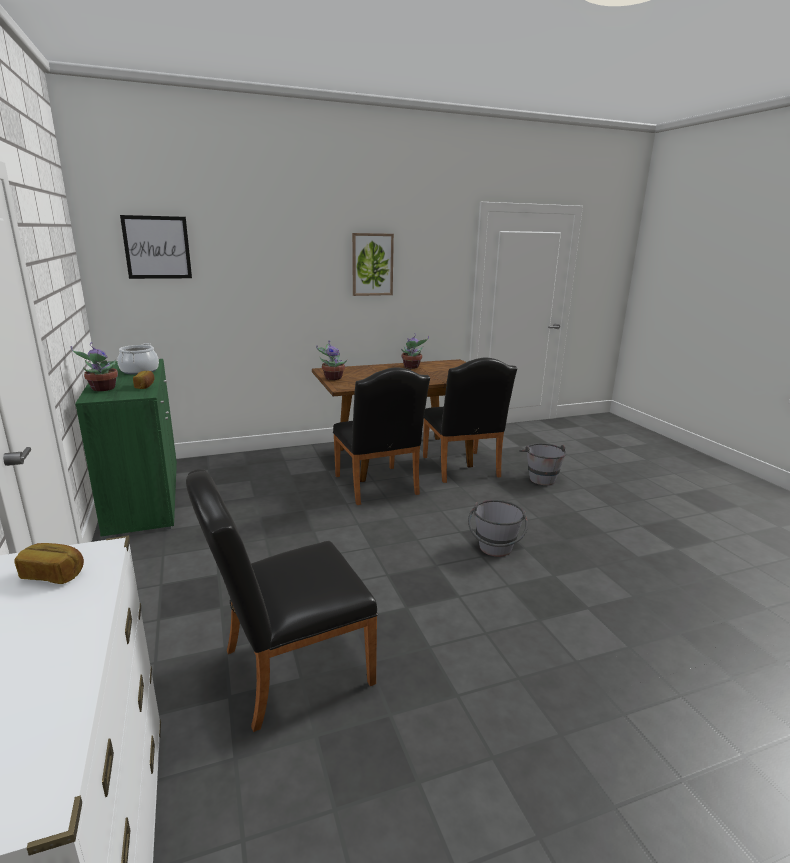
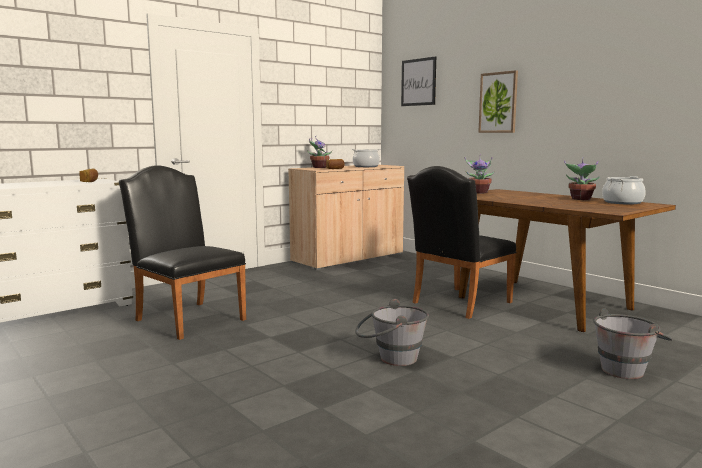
camera: 70 degrees right, 10 degrees down
(144, 496) = (348, 258): green cabinet -> beige cabinet
(372, 264) = (582, 84): picture -> picture (498, 102)
(440, 364) = (622, 202): none -> cooking pot
(462, 469) = (566, 328): black chair -> none

